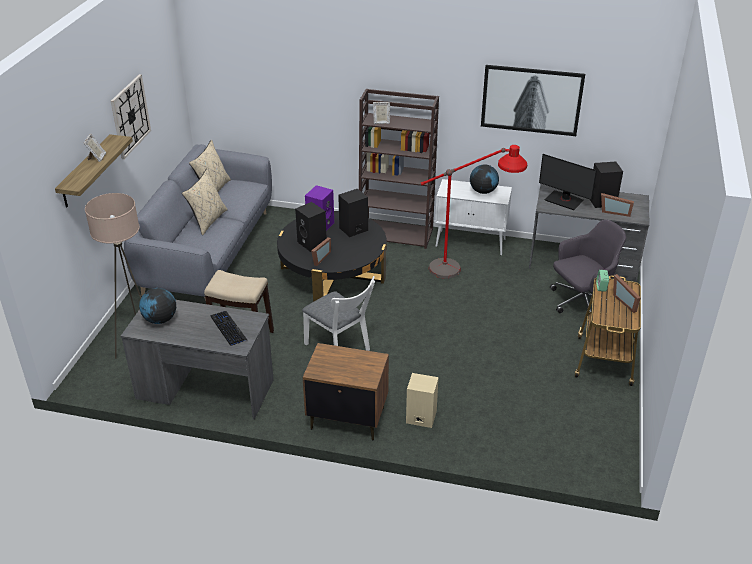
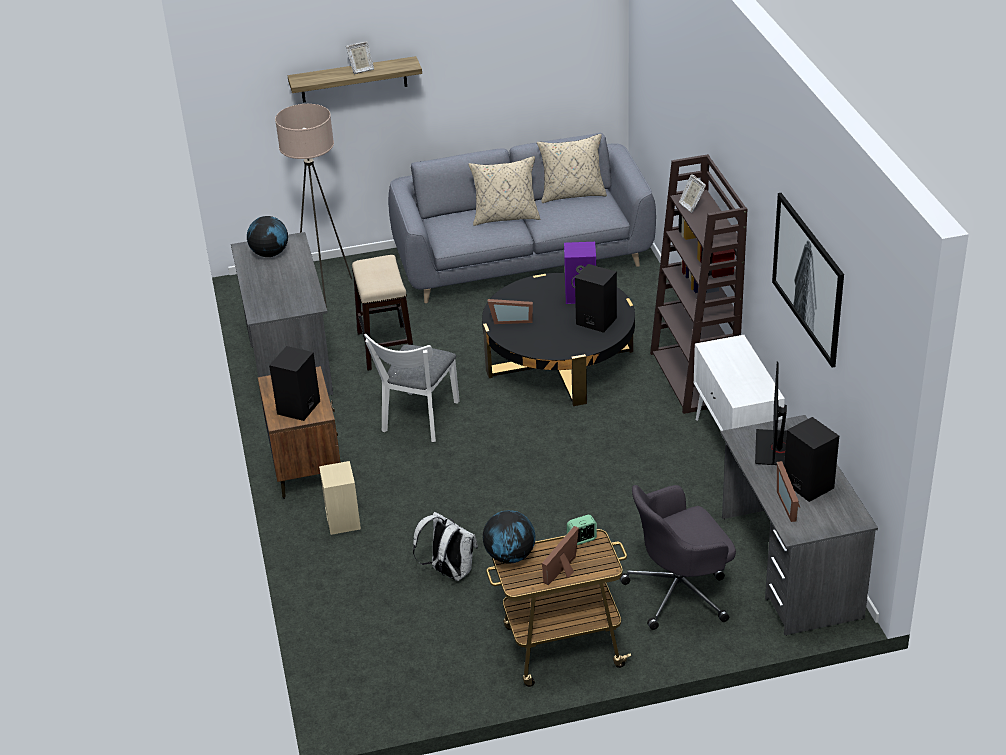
camera: 65 degrees right, 0 degrees up
(130, 116) = (470, 51): wall clock -> none
(228, 328) = (283, 297): keyboard -> none
(312, 243) = (537, 304): black speaker -> black speaker (299, 408)
(467, 271) = (663, 465): red floor lamp -> none
(483, 191) = (745, 377): globe -> globe (510, 556)
(508, 385) = (449, 572): none -> white backpack
(581, 303) = (680, 592): grey office chair -> grey office chair turned 120 degrees clockwise

